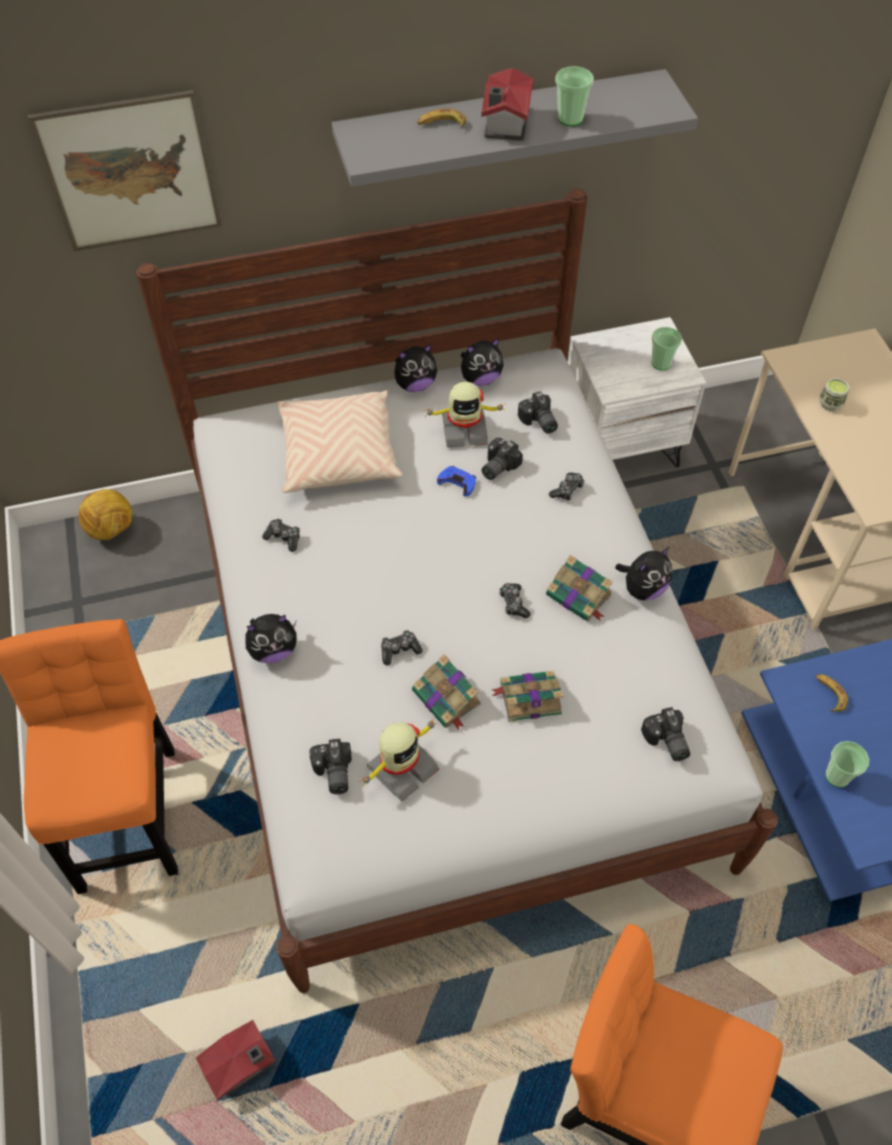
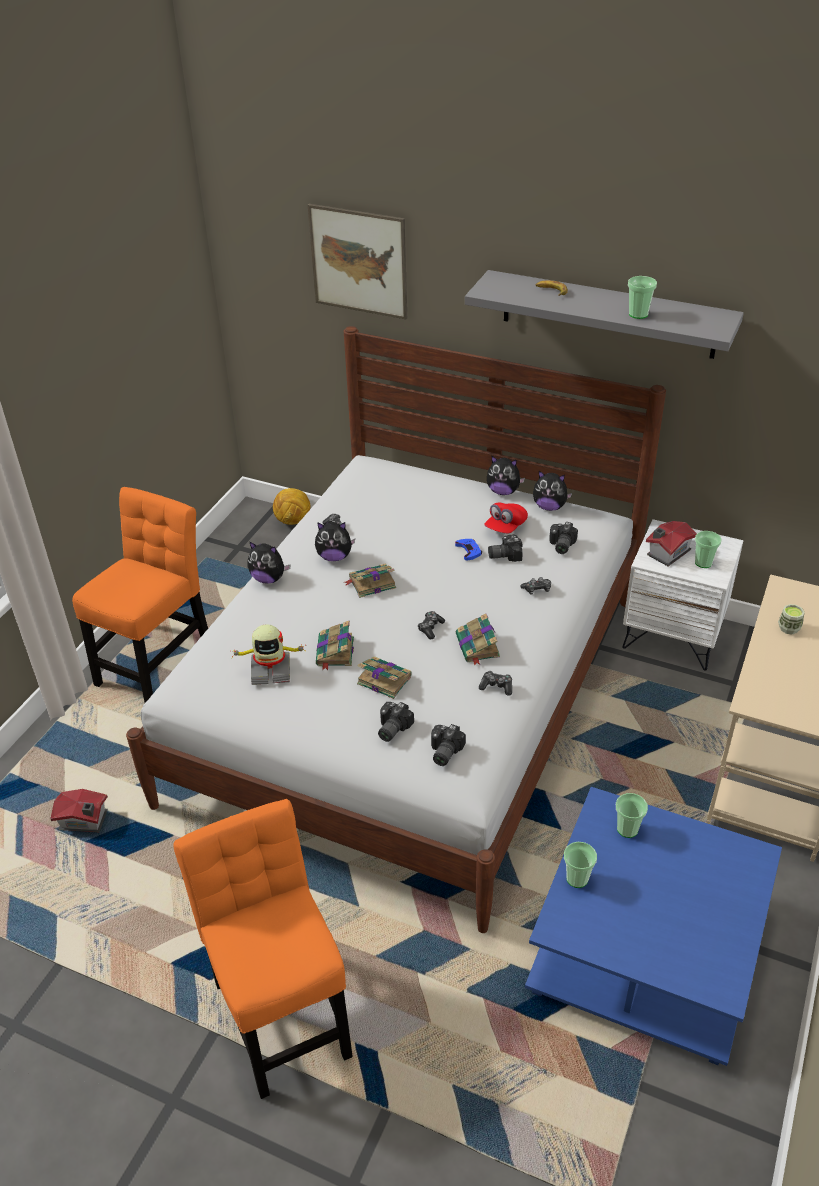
camera: 40 degrees right, 15 degrees down
(332, 773) = (232, 651): camera -> camera (391, 728)
(338, 454) = (413, 503): beige pillow -> none
(397, 586) = (371, 583): none -> book
(399, 650) = (335, 614): game controller -> game controller (496, 686)
(464, 430) = (505, 527): toy robot -> red cap
(504, 123) = (591, 303): toy house -> toy house (667, 552)
(642, 588) = (526, 667): plush toy -> plush toy (334, 557)
(829, 694) = (627, 829): banana -> cup

